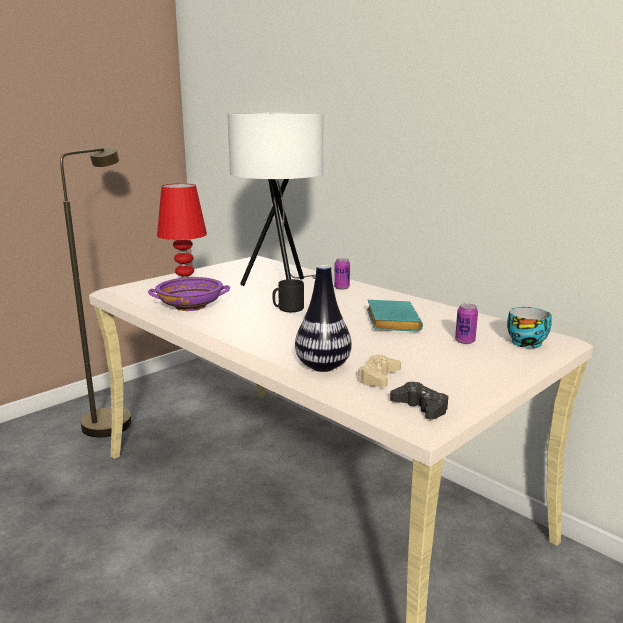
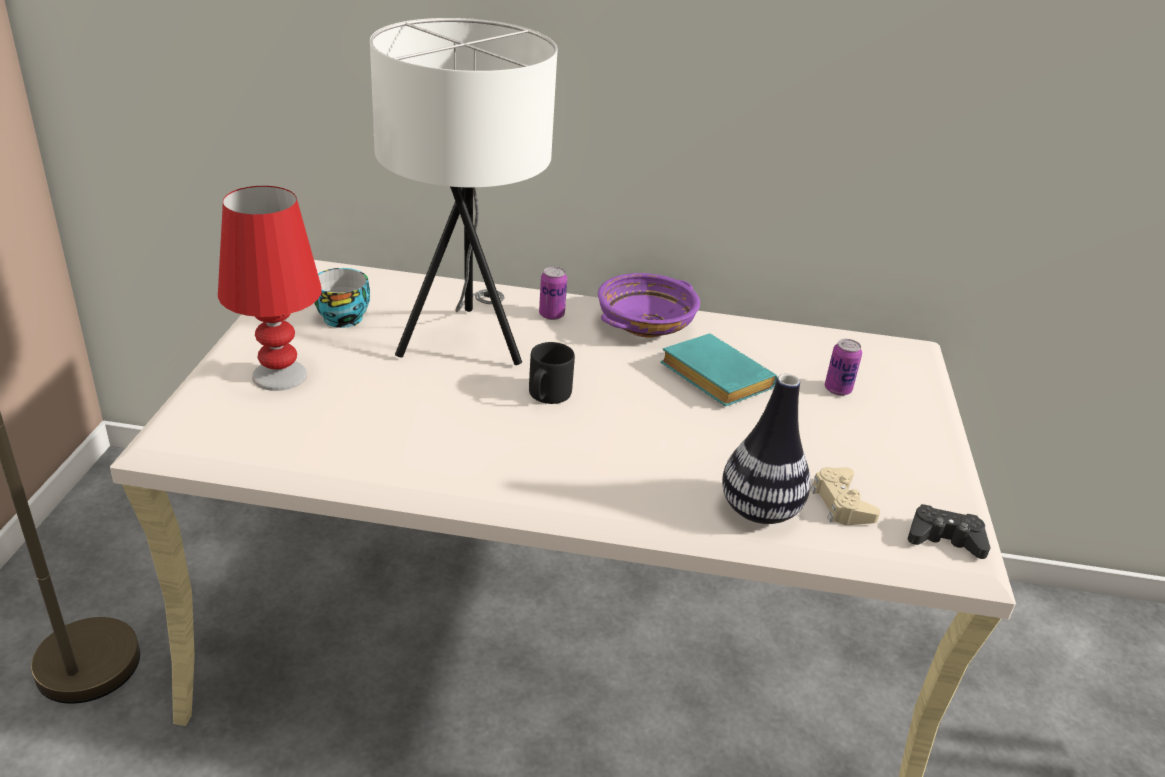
camera: 40 degrees left, 15 degrees up
(191, 306) = (387, 440): purple bowl -> purple bowl (645, 325)
(527, 342) = (895, 367): cup -> cup (343, 316)

